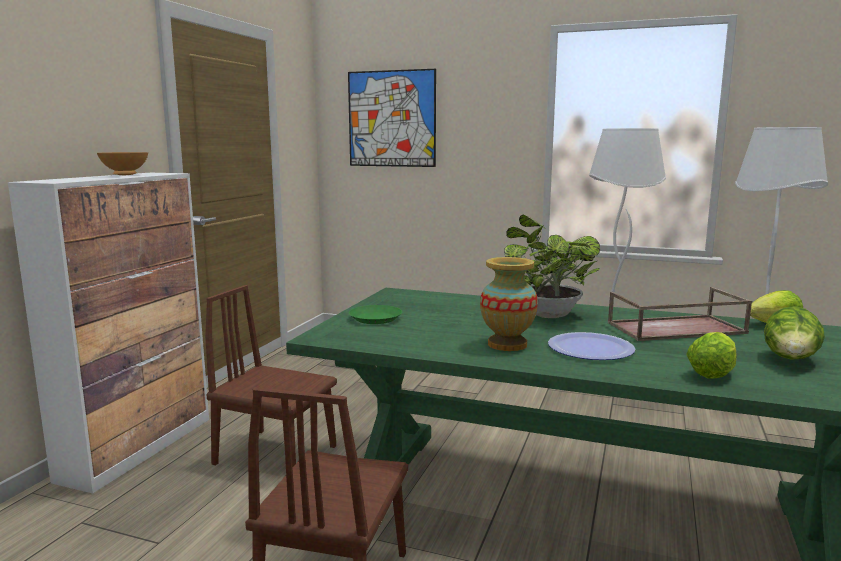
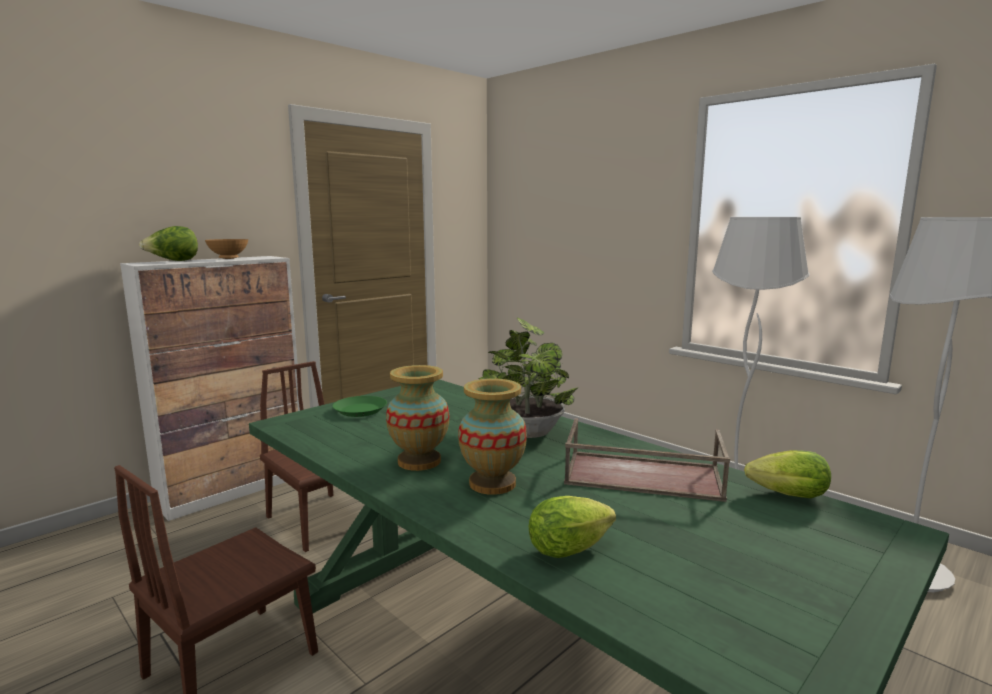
camera: 25 degrees right, 0 degrees up
(391, 119) = (546, 205): picture -> none
(591, 349) = (493, 484): plate -> vase
(790, 360) = (713, 555): lettuce -> lettuce (173, 261)

